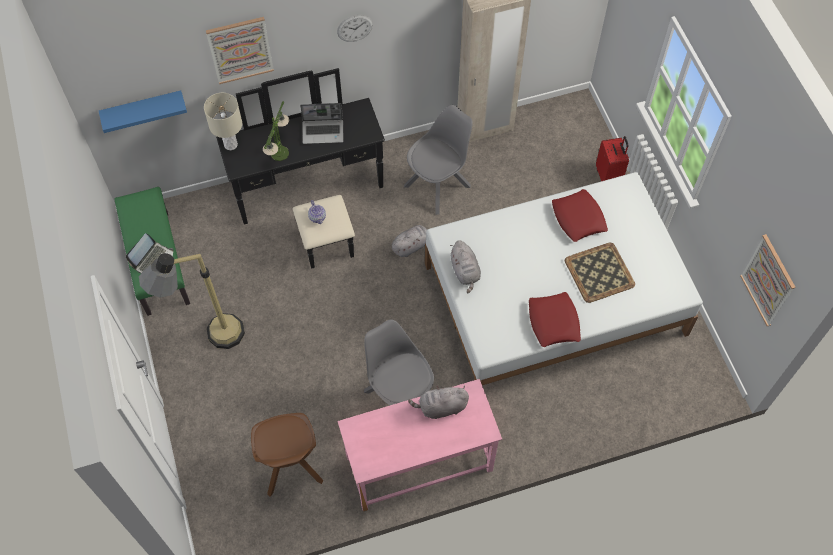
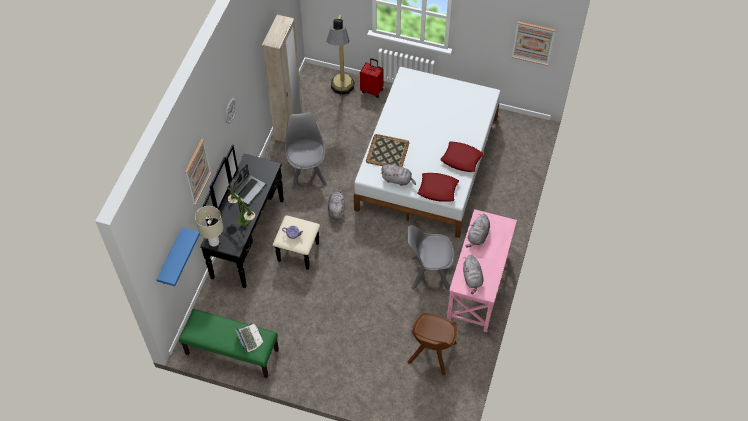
camera: 55 degrees left, 5 degrees down
(210, 340) = (313, 352): floor lamp -> floor lamp (341, 94)
(290, 466) = (431, 354): brown chair -> brown chair turned 90 degrees clockwise
(373, 438) = (472, 278): none -> grey plush toy
(578, 218) = (407, 109): red pillow -> red pillow (438, 189)
(600, 273) = (448, 121): tray -> tray (388, 151)

